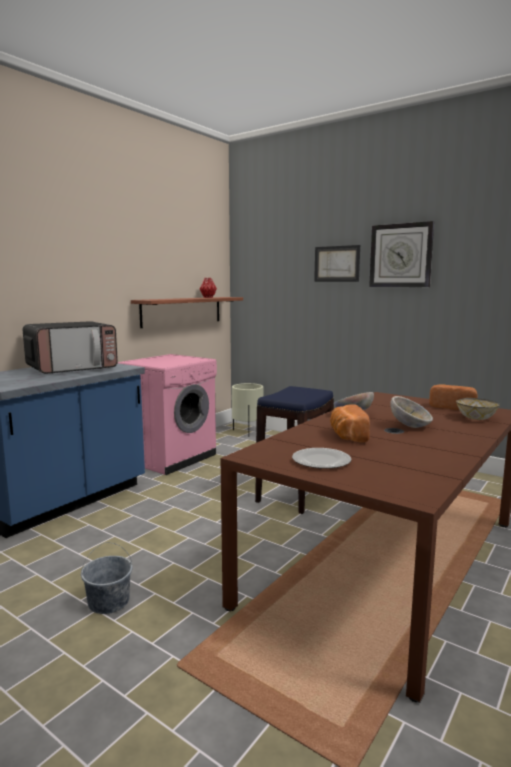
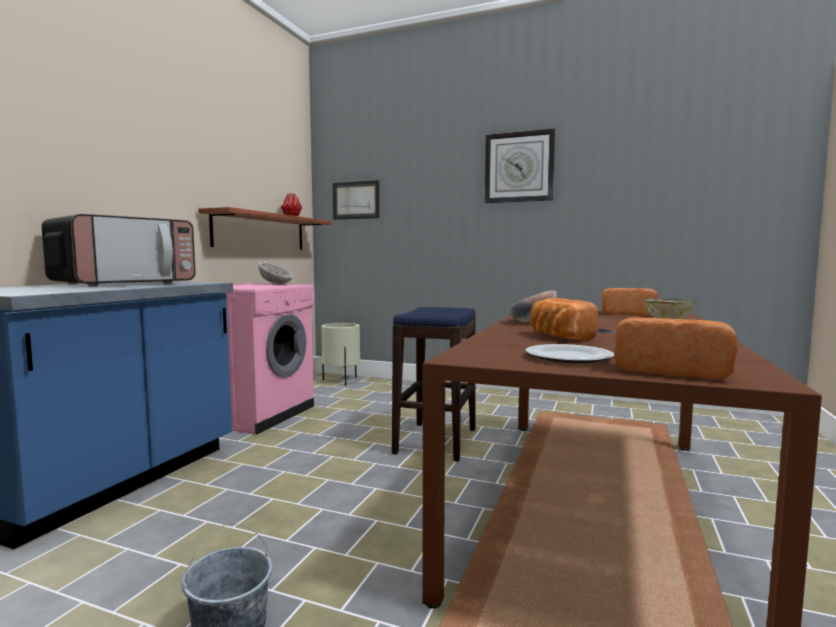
camera: 15 degrees left, 5 degrees down
(337, 264) = (445, 179): picture -> picture (356, 200)
(369, 482) = (670, 371): none -> bread
(410, 426) = (613, 326): bowl -> bowl (276, 284)

